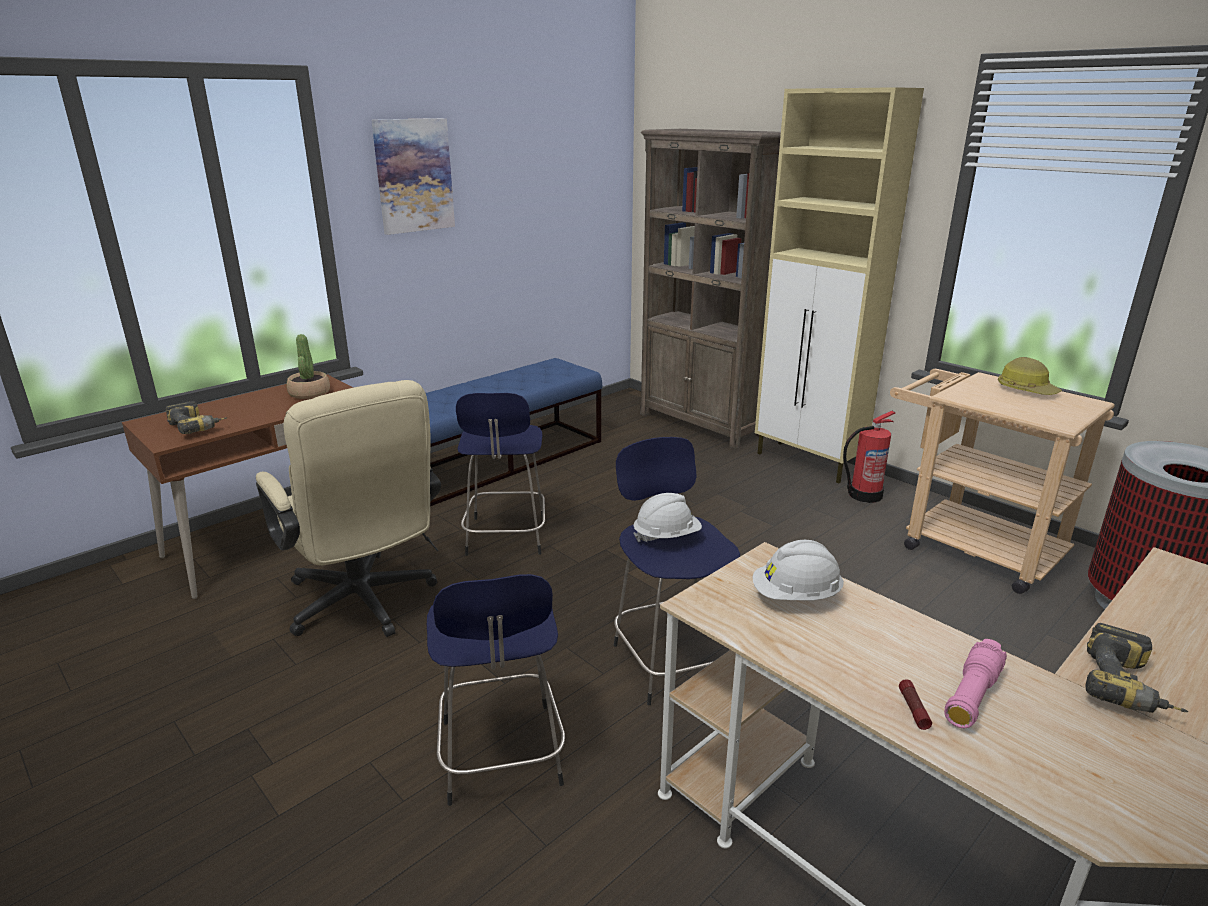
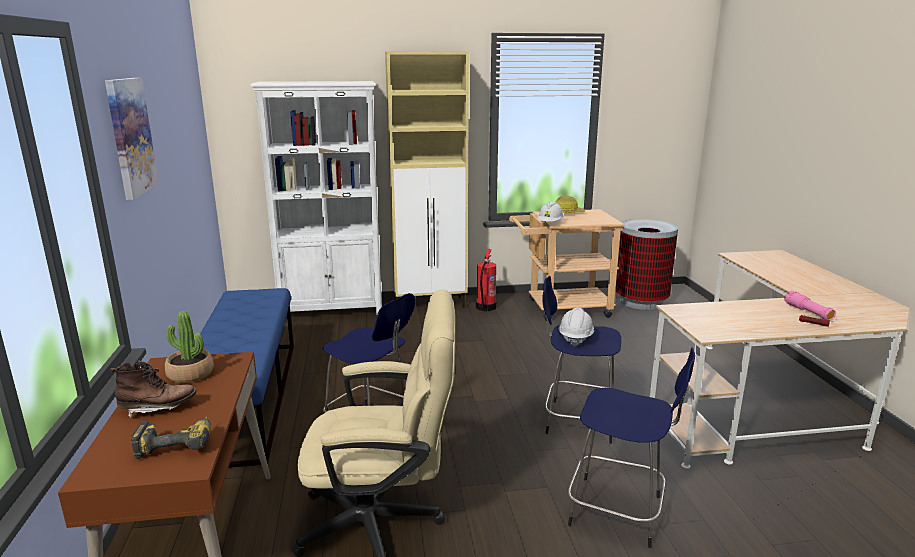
camera: 55 degrees left, 5 degrees down
(247, 404) = (158, 408): none -> brown boot
(701, 425) = (332, 310): brown bookcase -> white bookcase
(796, 596) = (715, 315): white hard hat -> white hard hat (550, 223)
(1128, 689) = (813, 291): power drill -> none

